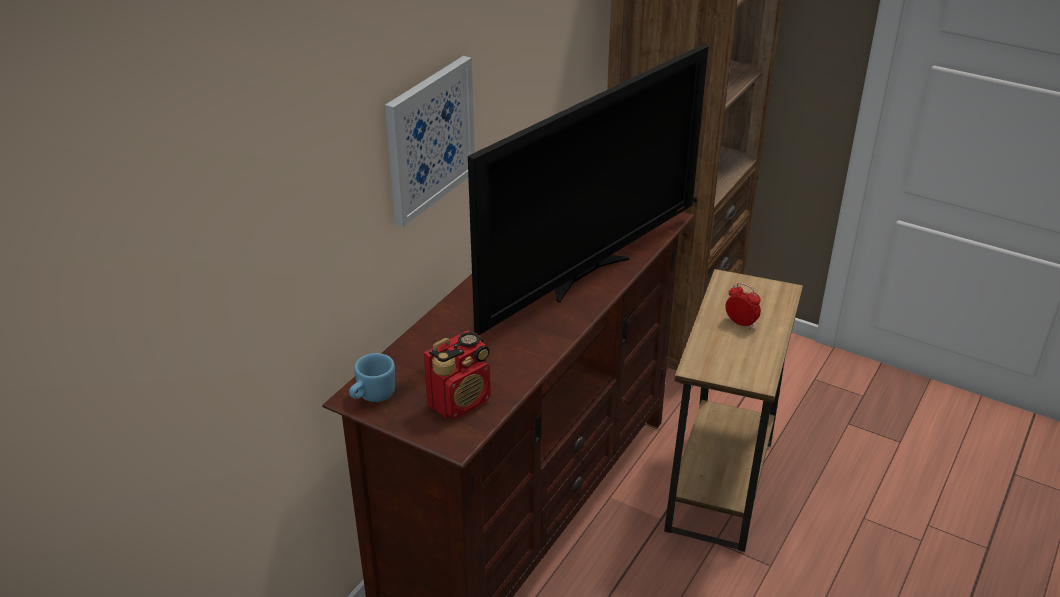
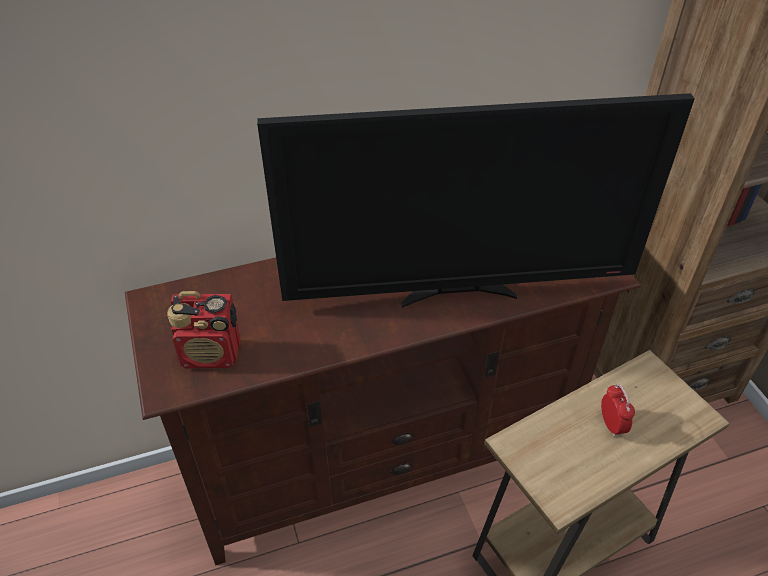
camera: 40 degrees right, 10 degrees up
(371, 396) = (160, 306): blue mug -> none
(429, 139) = (310, 87): picture -> none

